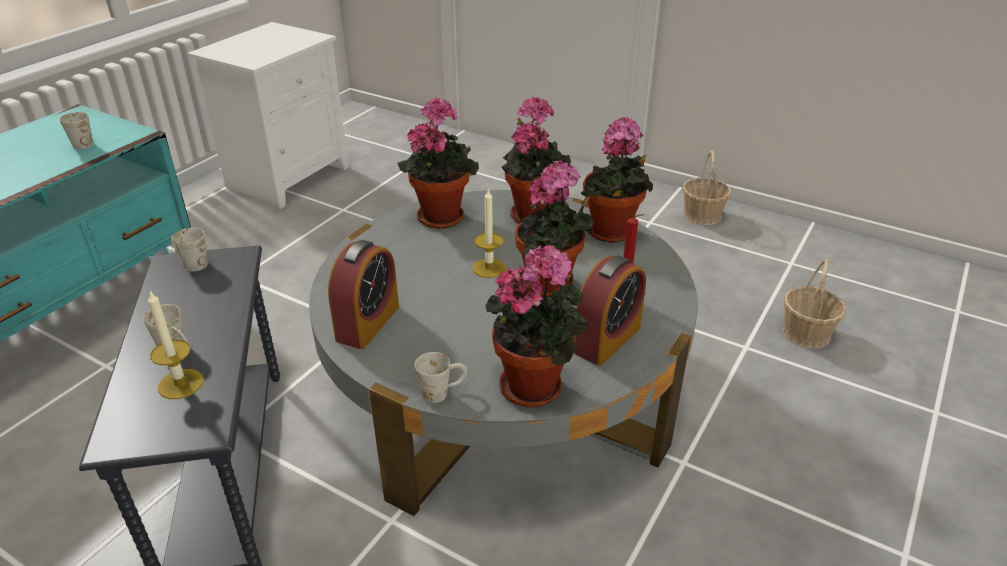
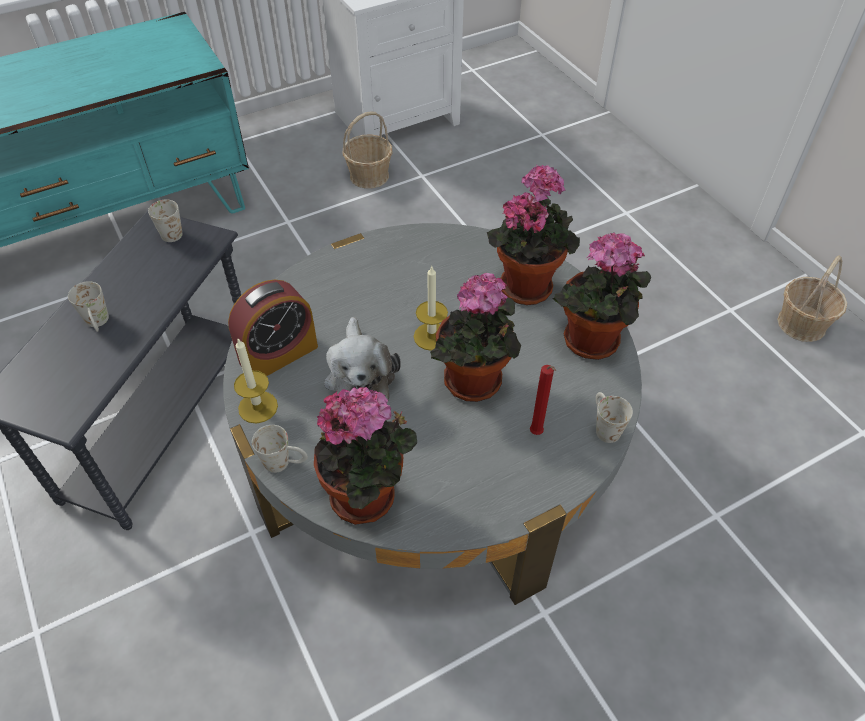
camera: 30 degrees right, 15 degrees up
(80, 143) = (153, 64): white mug -> white mug (603, 426)
(181, 384) = (78, 362): candle -> candle (258, 407)
(441, 215) = (436, 250): potted plant -> none
(453, 312) = (360, 375): none -> plush toy
(607, 339) = (476, 477): alarm clock -> none
(806, 333) = (803, 531): basket -> basket (369, 176)

